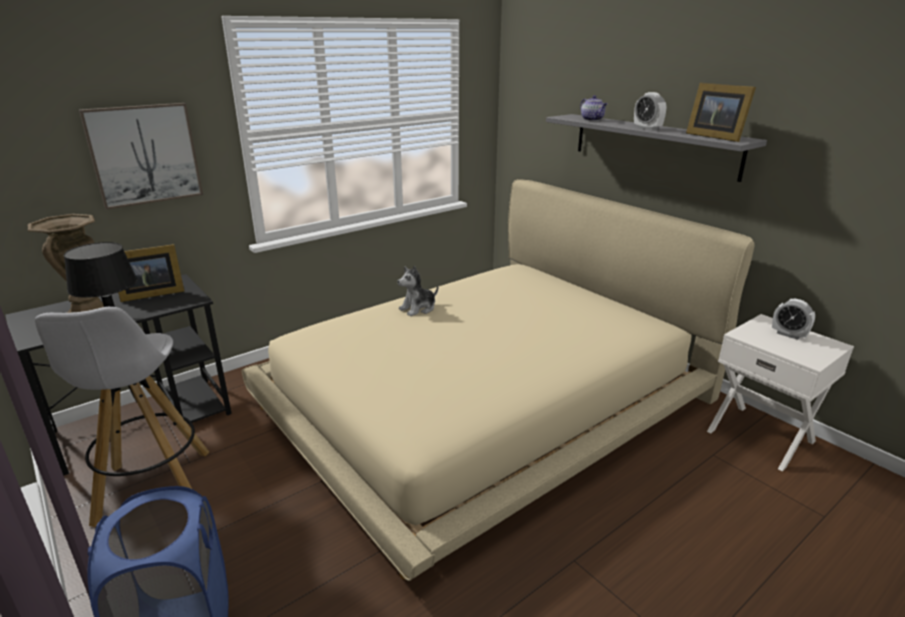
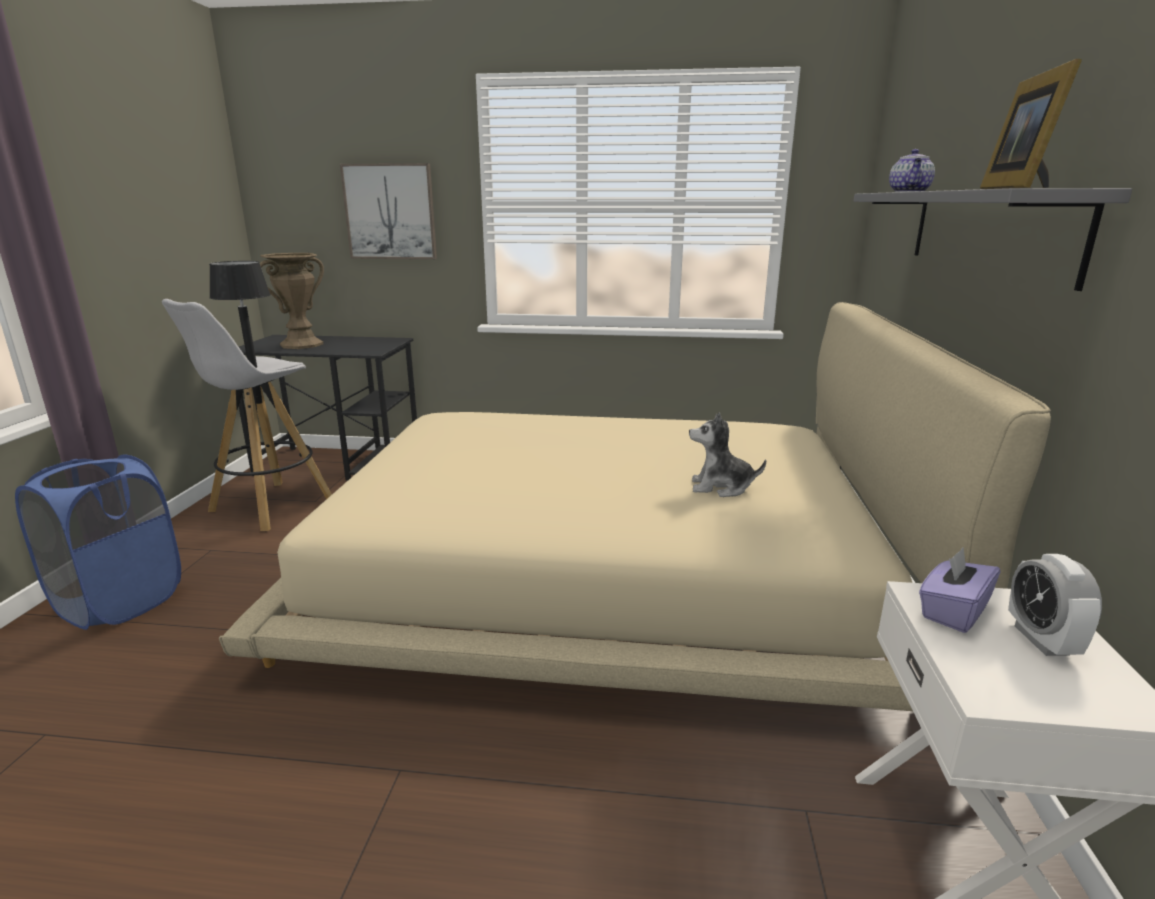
camera: 45 degrees right, 5 degrees down
(150, 294) = (361, 343): picture frame -> none
(418, 308) = (576, 426): plush toy -> plush toy (721, 487)
(647, 128) = (942, 190): alarm clock -> none
(758, 336) = (952, 612): none -> purple tissue box

